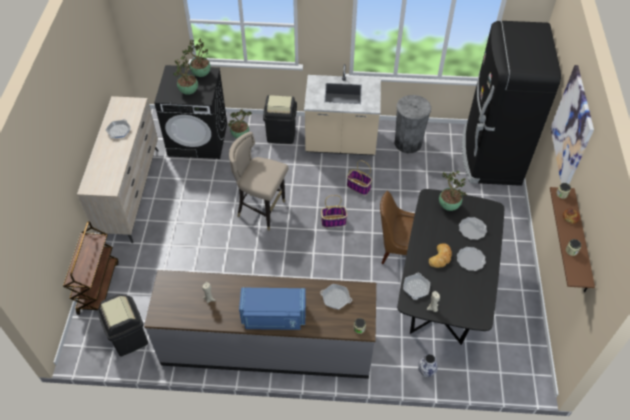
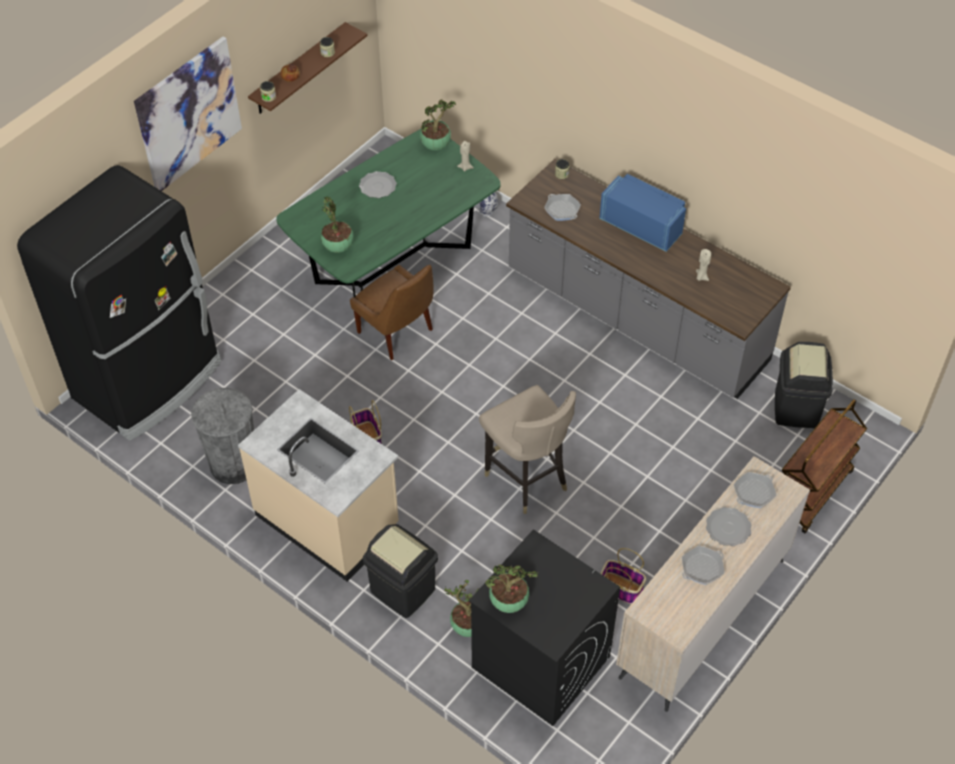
camera: 145 degrees left, 0 degrees up
(188, 92) = (552, 575): potted plant -> potted plant (436, 145)
(334, 221) = (442, 411): basket -> basket (620, 588)
(416, 288) = (463, 191): frying pan -> frying pan (754, 493)
(441, 257) = (406, 204): bread -> none
(442, 291) = (394, 266): black dining table -> green dining table
(472, 229) = (340, 211): plate -> plate (727, 528)

